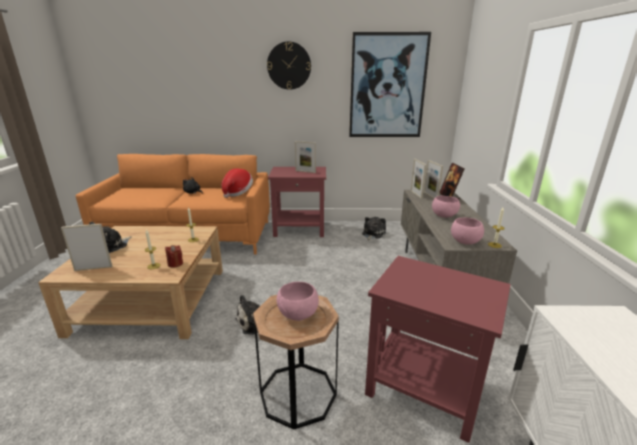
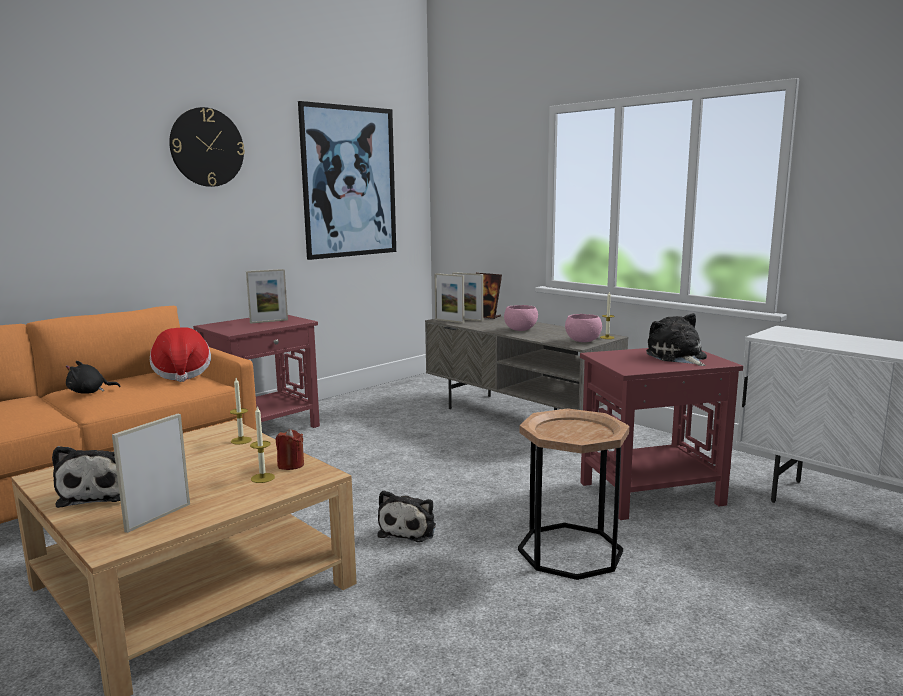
camera: 45 degrees left, 10 degrees down
(298, 315) = (569, 429): pink bowl -> none
(372, 234) = (378, 404): plush toy -> plush toy (677, 357)

